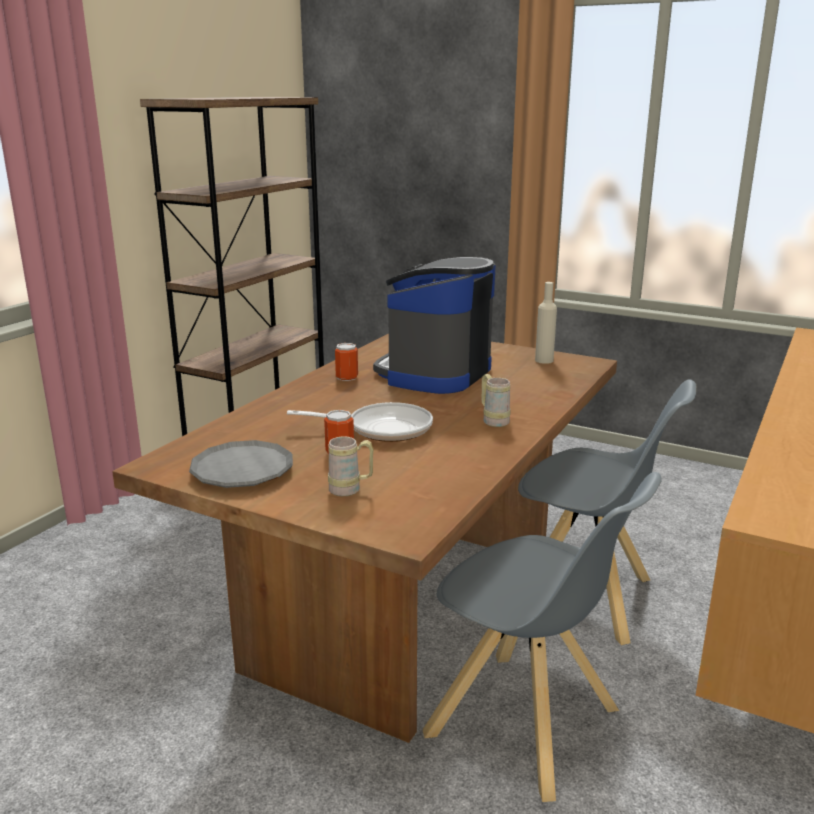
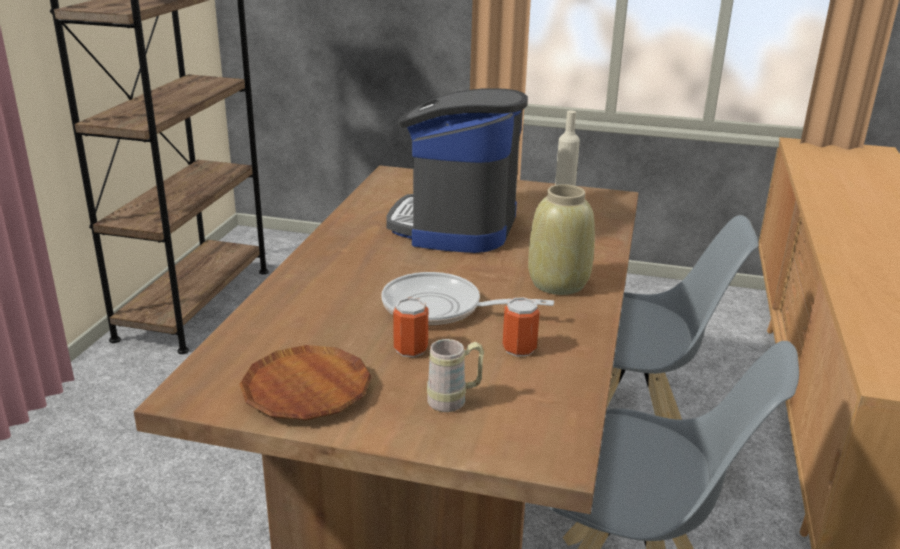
camera: 15 degrees left, 5 degrees up
(242, 471) = (306, 390): grey plate -> brown plate
(347, 377) = (357, 239): can -> can (519, 349)
(382, 429) = (440, 308): frying pan -> frying pan turned 150 degrees counterclockwise
(493, 420) = (557, 283): beige mug -> beige vase

